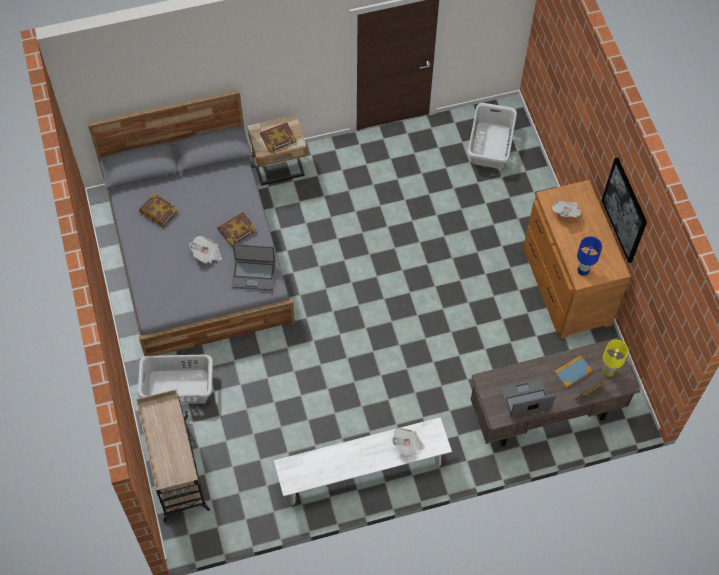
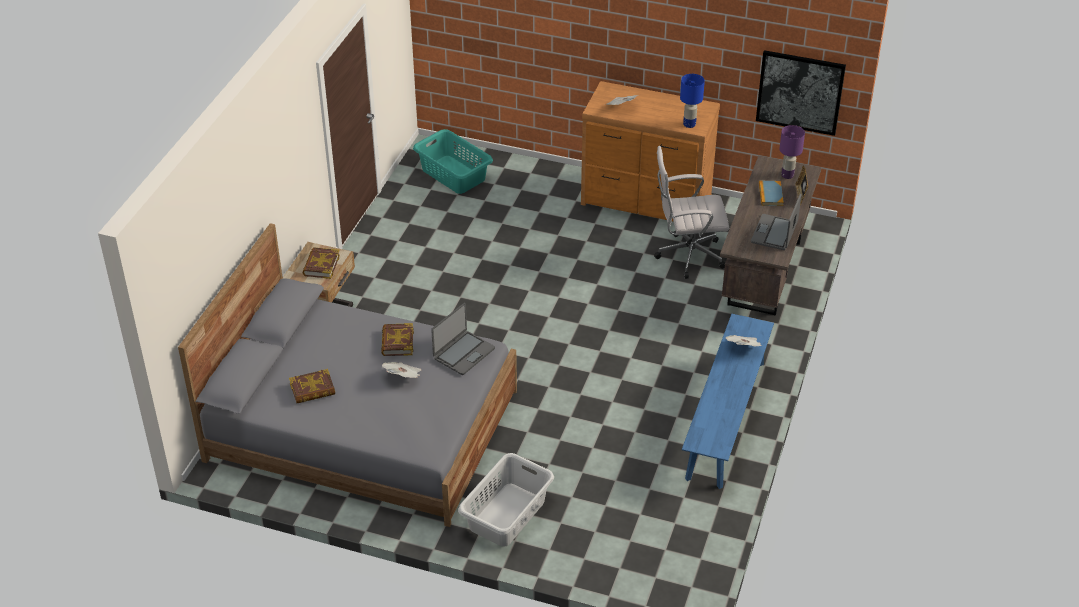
camera: 55 degrees left, 20 degrees down
(176, 469) = (605, 562): beige cart -> none
(362, 471) = (725, 419): white bench -> blue bench
(490, 145) = (453, 174): grey laundry basket -> turquoise laundry basket
(522, 349) = (687, 256): none -> white office chair
(608, 371) = (787, 175): yellow table lamp -> purple table lamp
(625, 210) = (675, 48): picture -> picture (800, 92)

